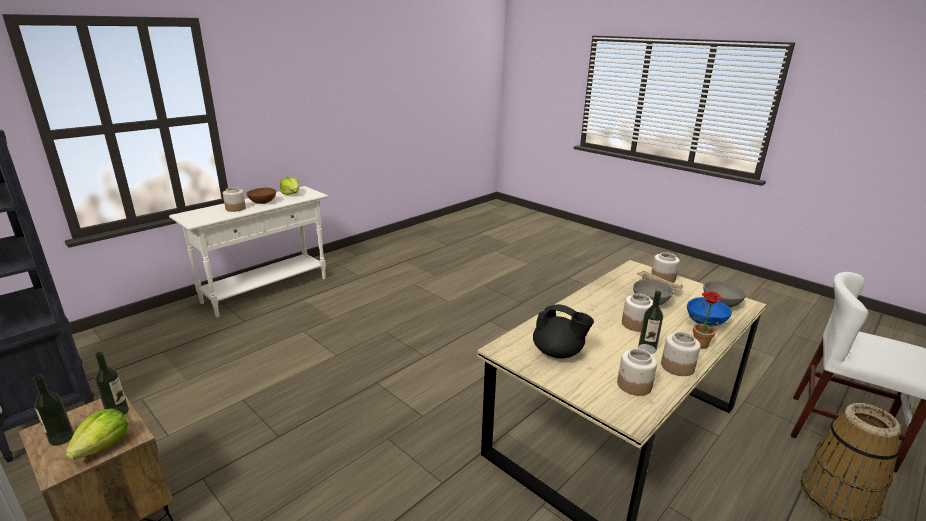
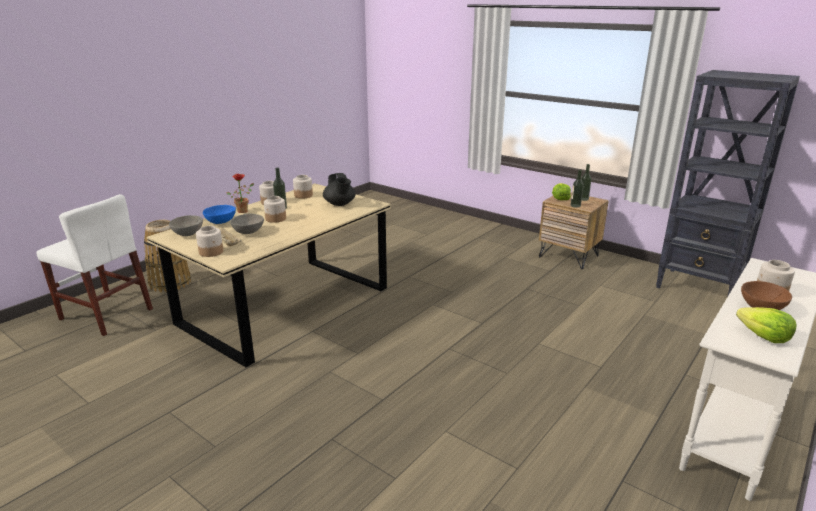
camera: 175 degrees right, 0 degrees up
(558, 353) = (340, 204): black teapot -> black teapot turned 135 degrees counterclockwise

